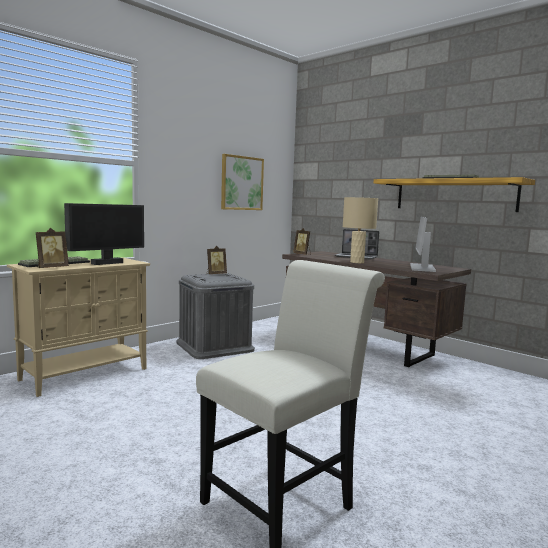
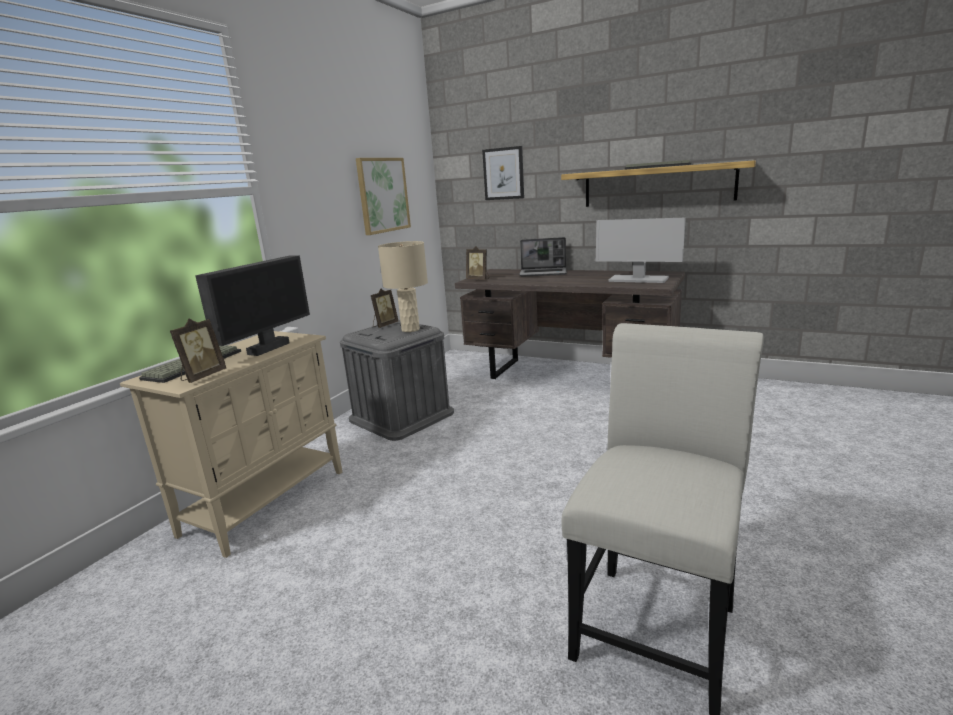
camera: 15 degrees left, 10 degrees up
(340, 178) = (503, 173): none -> picture
(357, 262) = (558, 282): beige table lamp -> beige table lamp (411, 329)
(422, 268) = (637, 279): monitor -> monitor turned 60 degrees counterclockwise

